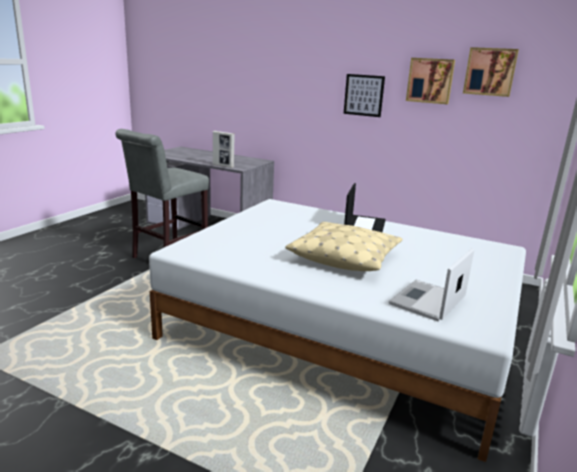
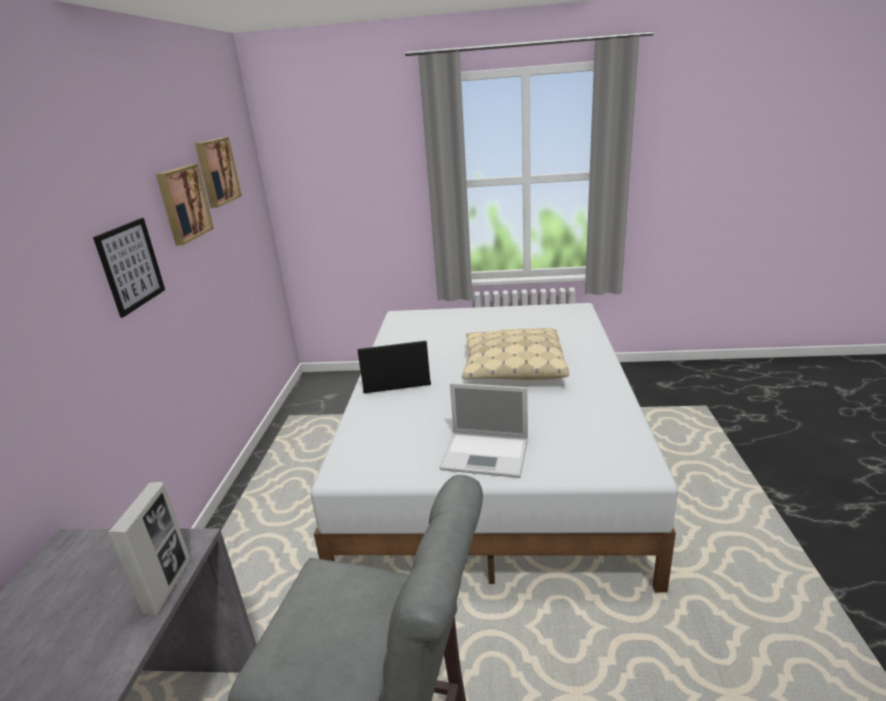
camera: 110 degrees left, 5 degrees up
(427, 301) = (558, 326): laptop -> laptop (487, 454)

